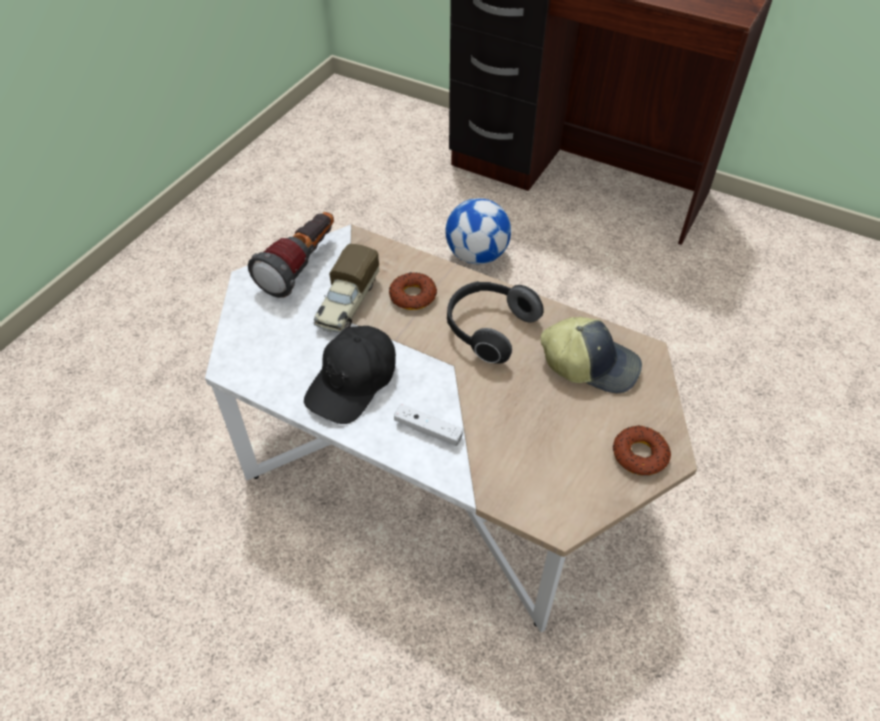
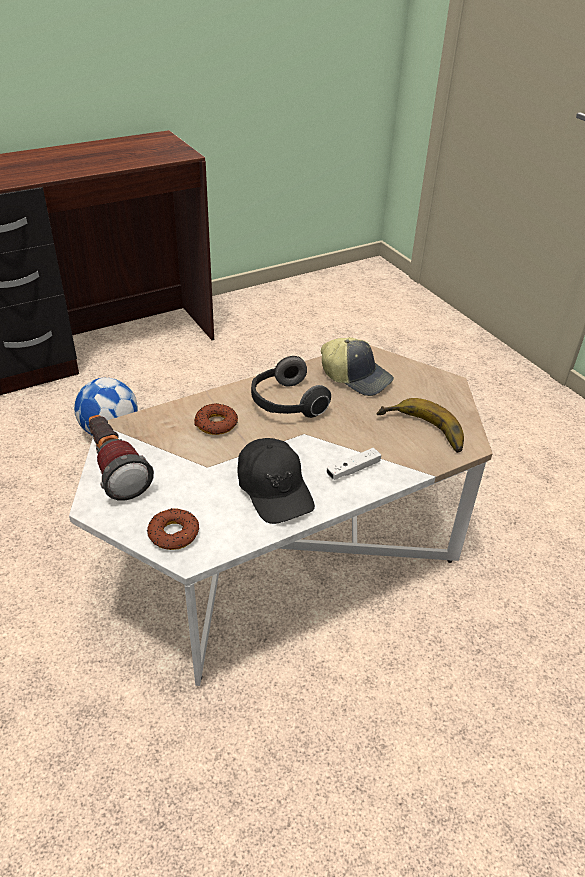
camera: 60 degrees left, 10 degrees down
(347, 304) = (188, 460): toy truck -> none
(541, 465) = (421, 433): none -> banana
(590, 364) = (356, 377): cap -> cap turned 75 degrees clockwise
(639, 454) = (442, 392): donut -> donut (173, 533)

